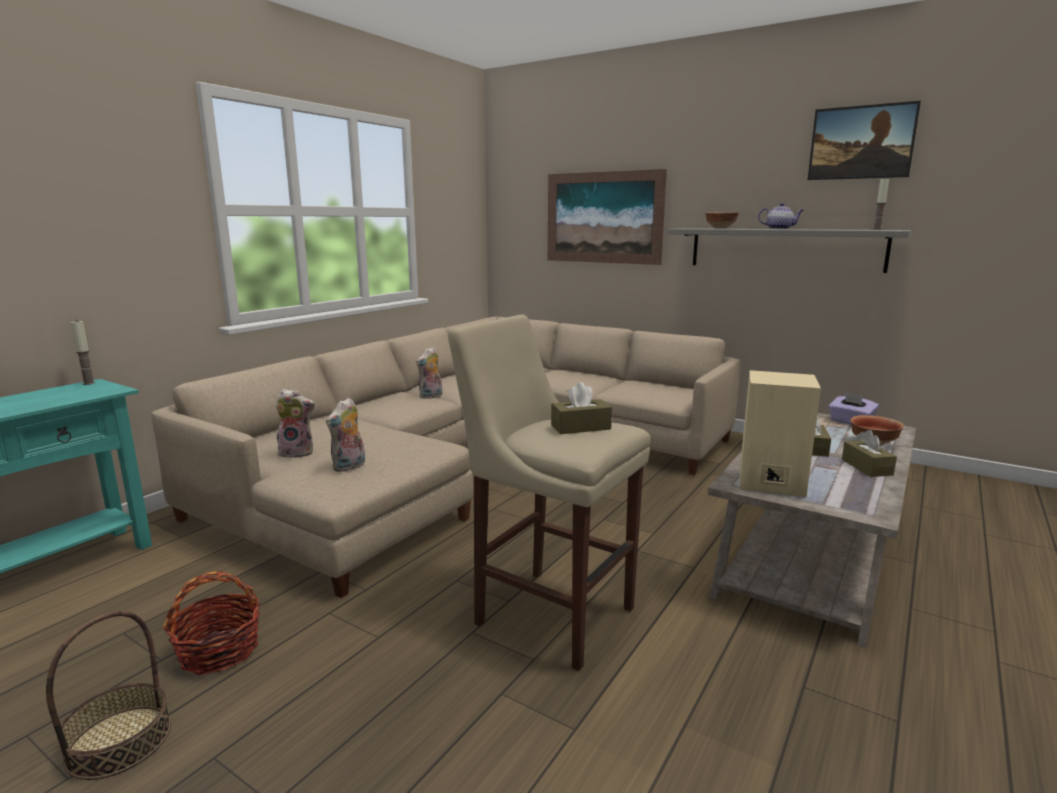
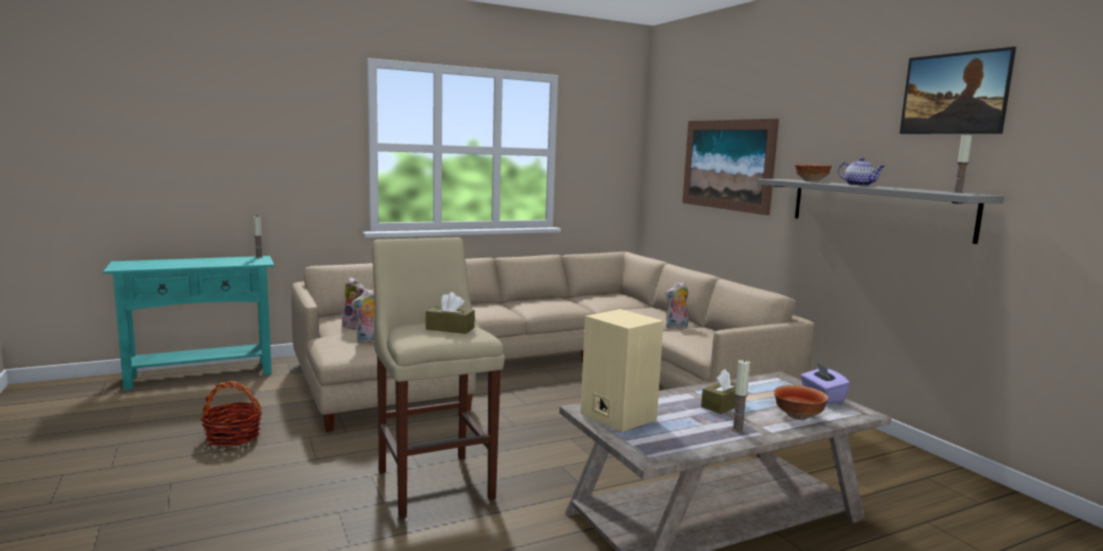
camera: 30 degrees right, 5 degrees down
(119, 742) = (145, 461): basket -> none
(431, 397) = (507, 309): plush toy -> plush toy (676, 327)
(866, 467) = (737, 429): brown tissue box -> candle

